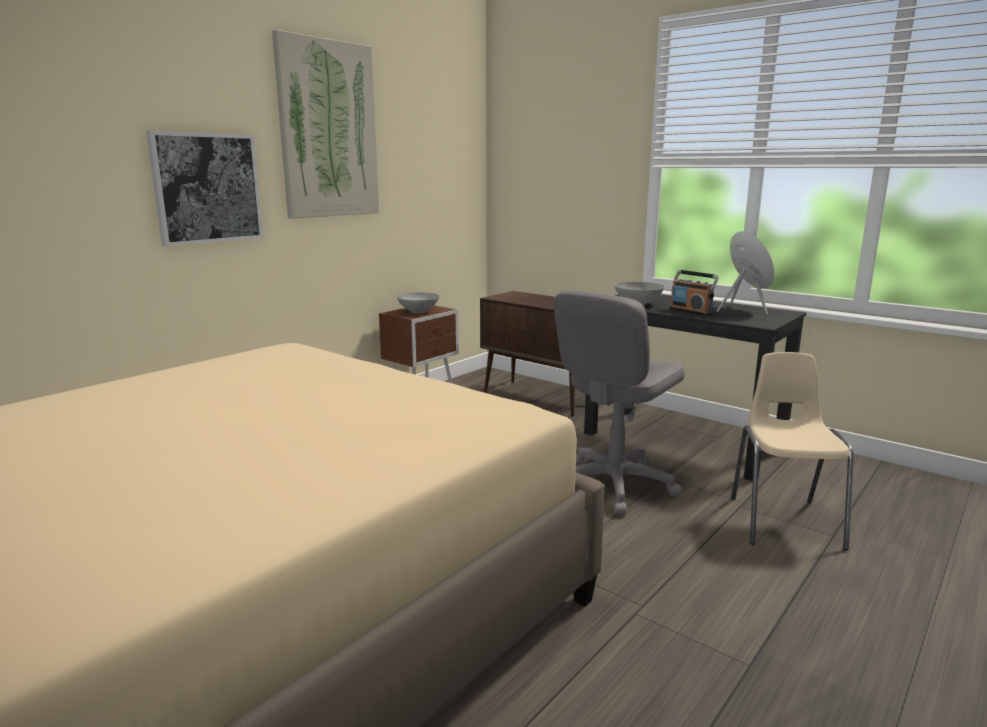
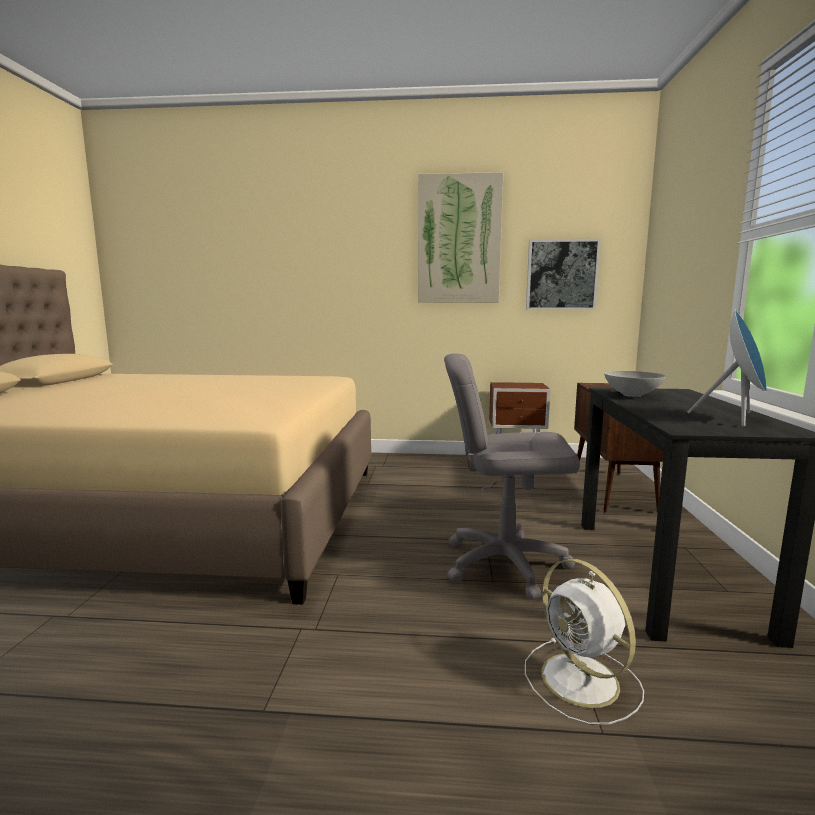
camera: 55 degrees right, 5 degrees down
(207, 188) = (362, 280): picture -> picture (561, 275)
(418, 312) = (516, 385): grey bowl -> none
(691, 311) = (657, 407): radio -> none
(783, 520) = (582, 682): beige chair -> white fan

